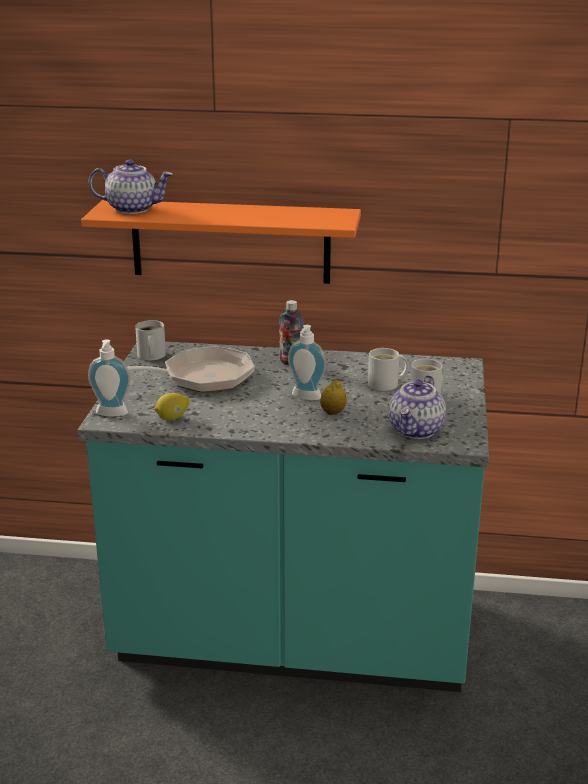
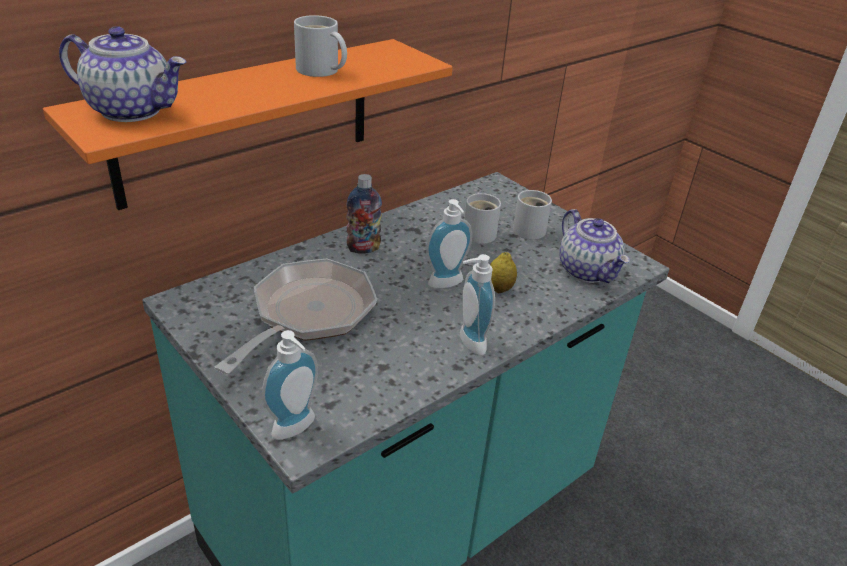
camera: 50 degrees left, 10 degrees up
(133, 209) = (133, 110): teapot -> teapot turned 60 degrees clockwise
(150, 356) = (199, 314): white mug -> white mug (319, 71)
(172, 418) = (373, 388): lemon -> none
(259, 425) = (468, 343): none -> soap dispenser

